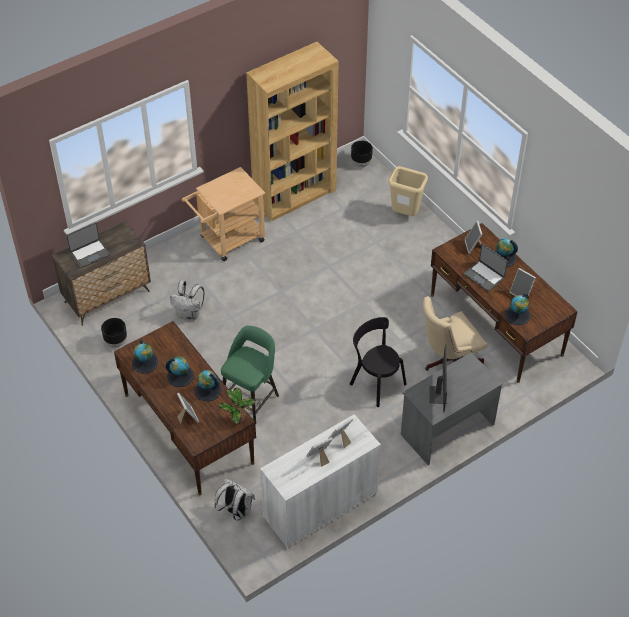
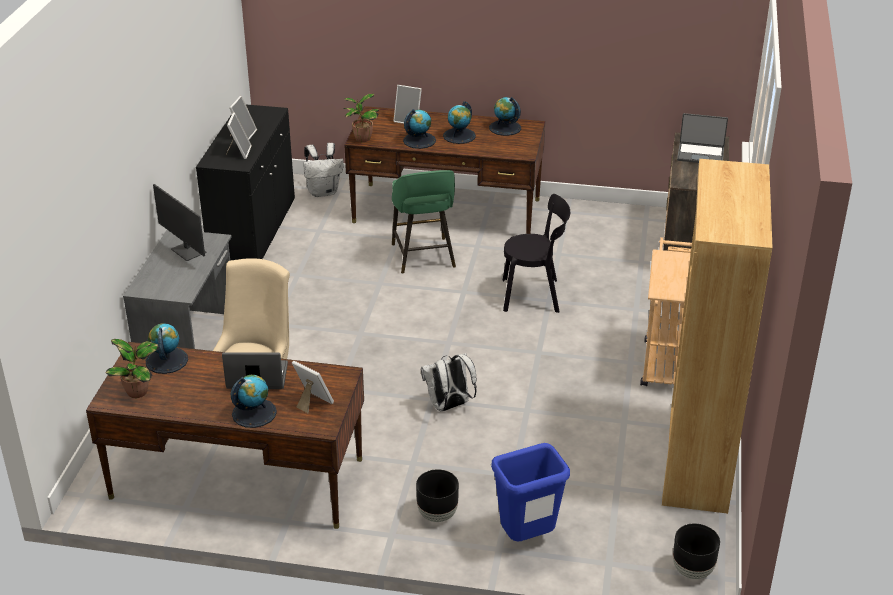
camera: 135 degrees right, 15 degrees down
(90, 253) = (700, 154): laptop -> laptop turned 90 degrees counterclockwise
(116, 342) = (616, 223): black planter -> black planter (438, 515)
(189, 314) = (592, 279): white backpack -> white backpack (449, 406)
(320, 505) = (253, 230): white cabinet -> black cabinet
(376, 382) = (316, 338): black chair -> black chair (534, 295)
(405, 214) = (526, 539): beige trash can -> blue trash can
(521, 293) = (185, 386): picture frame -> none
(545, 305) = (139, 391): none -> potted plant

